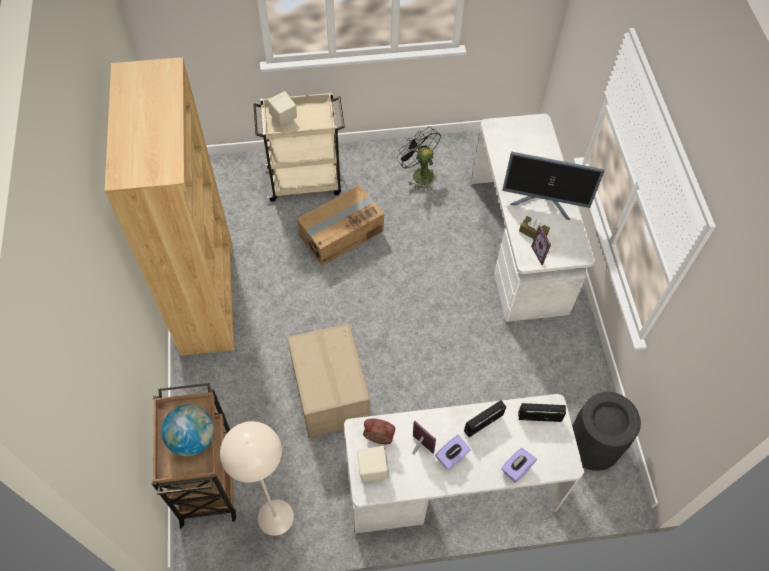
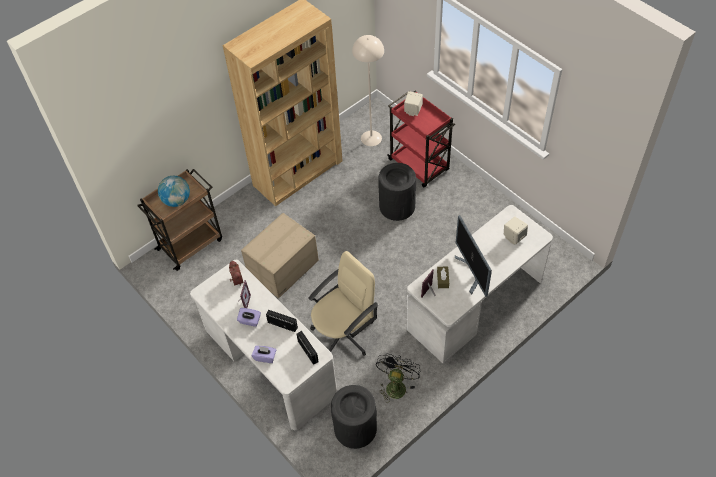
camera: 60 degrees right, 5 degrees down
(275, 517) = (190, 288): beige floor lamp -> beige floor lamp (371, 138)
(306, 180) = (419, 165): beige cart -> red cart
(341, 233) = (397, 206): cardboard box -> black trash can
(372, 470) = (215, 288): beige speaker -> beige speaker (514, 237)
(419, 173) = (481, 218): black fan -> black fan (396, 385)
(467, 384) = (344, 333): none -> beige office chair

